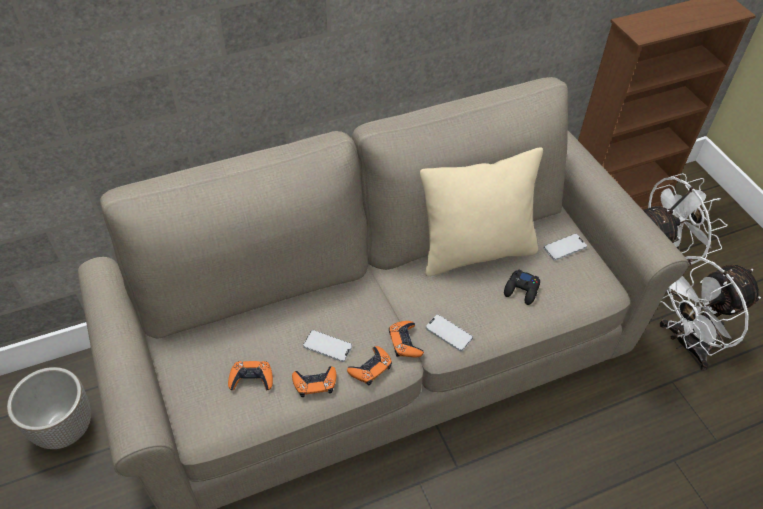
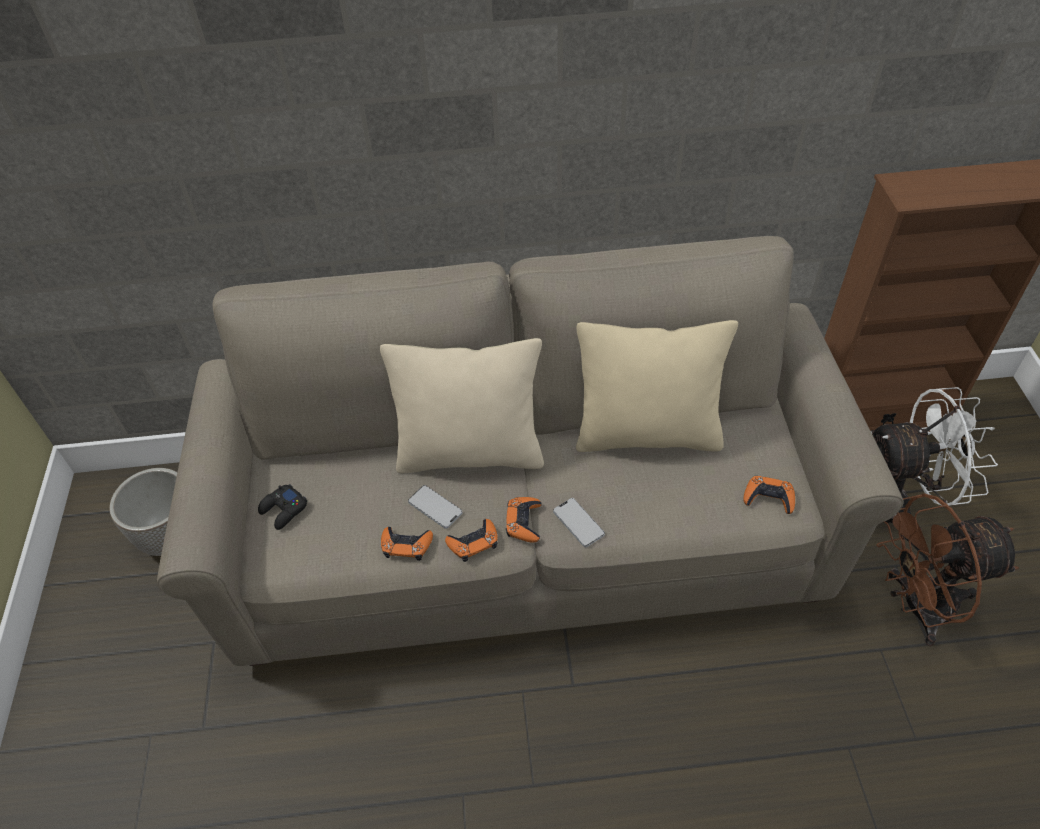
camera: 20 degrees right, 0 degrees up
(251, 379) = (341, 525): orange game controller -> orange game controller (768, 498)
(340, 295) = (470, 453): none -> beige pillow
(521, 290) = (686, 491): black game controller -> black game controller (284, 510)
(565, 247) = (760, 451): phone -> none
(685, 344) = (915, 607): white fan -> brown fan

